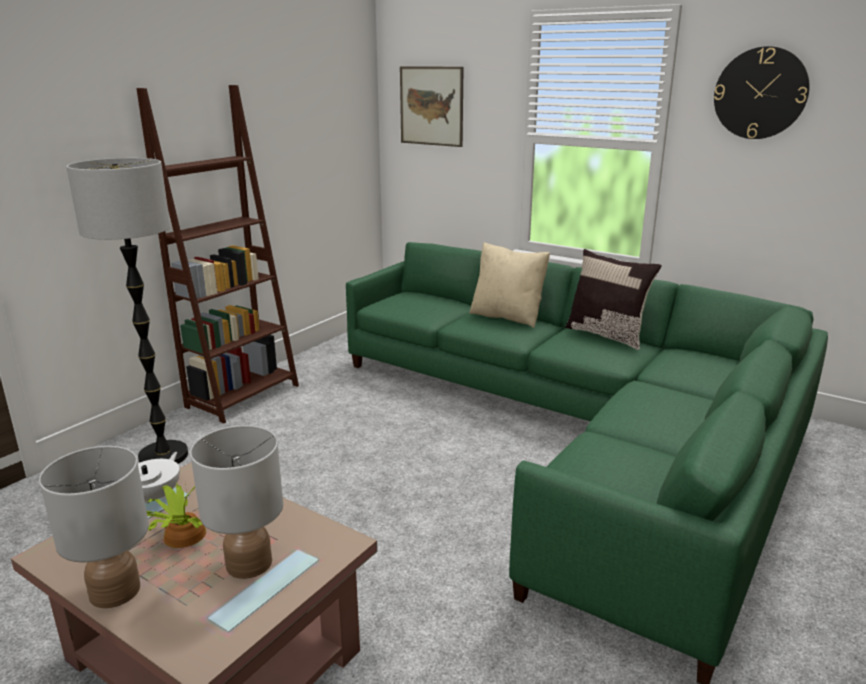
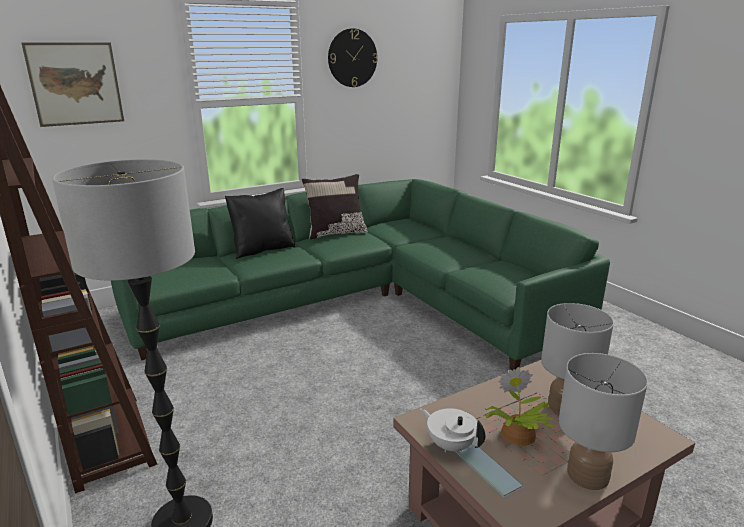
camera: 65 degrees left, 0 degrees up
(507, 317) = (262, 249): beige pillow -> black pillow

